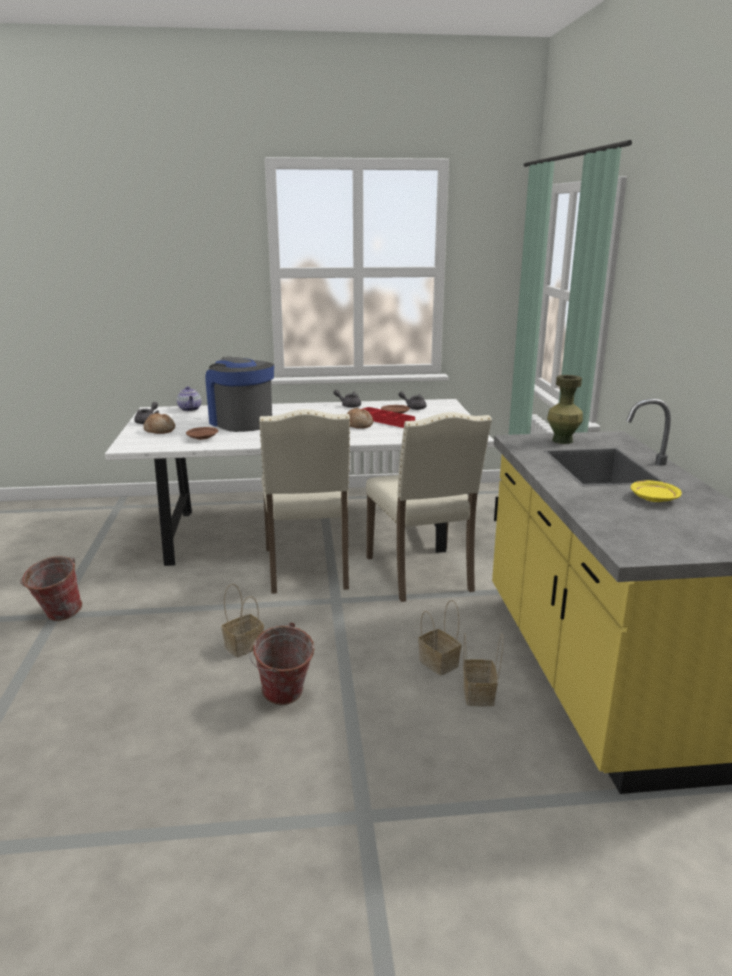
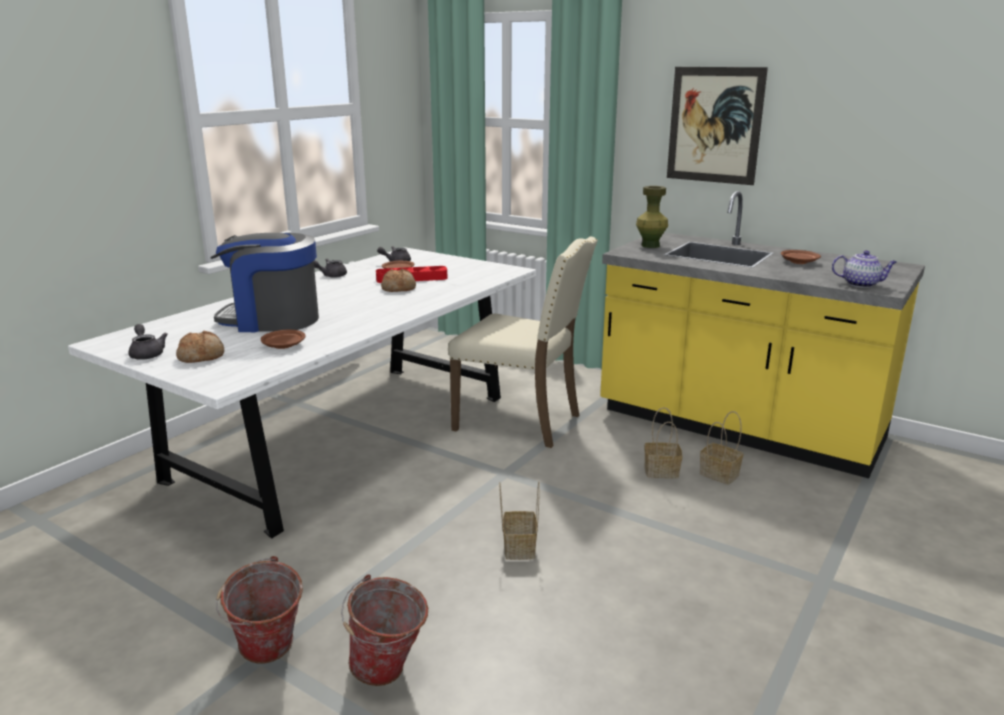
camera: 50 degrees left, 0 degrees up
(190, 409) = (157, 327): teapot -> teapot (861, 284)
(283, 699) = (633, 559): bucket -> bucket (389, 673)
(308, 569) = (427, 463): beige chair -> none
(653, 498) = (798, 262): yellow plate -> brown plate
(677, 317) = (714, 125): none -> picture

